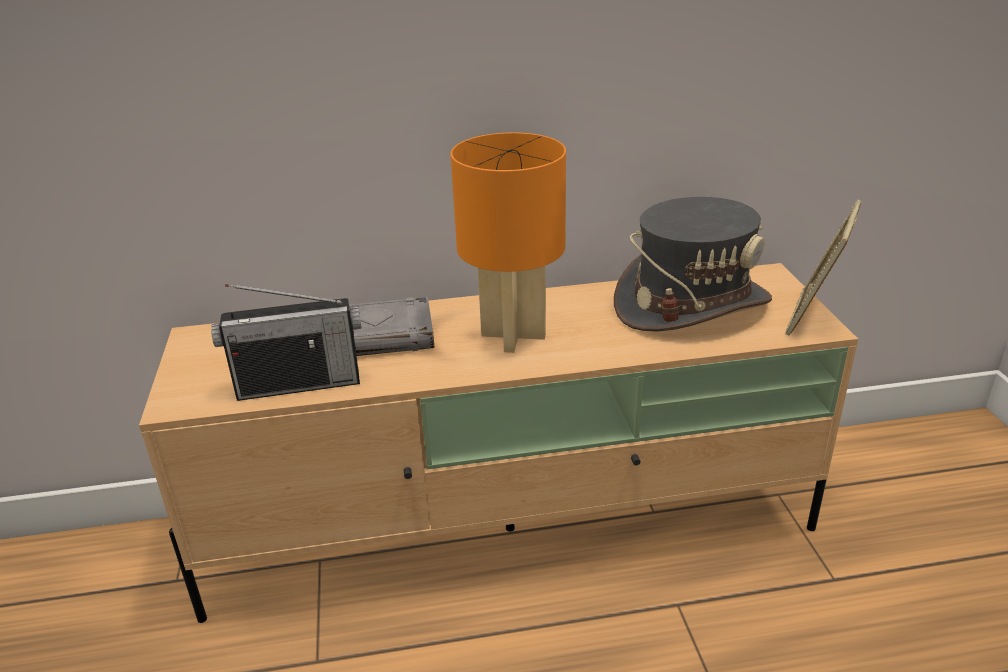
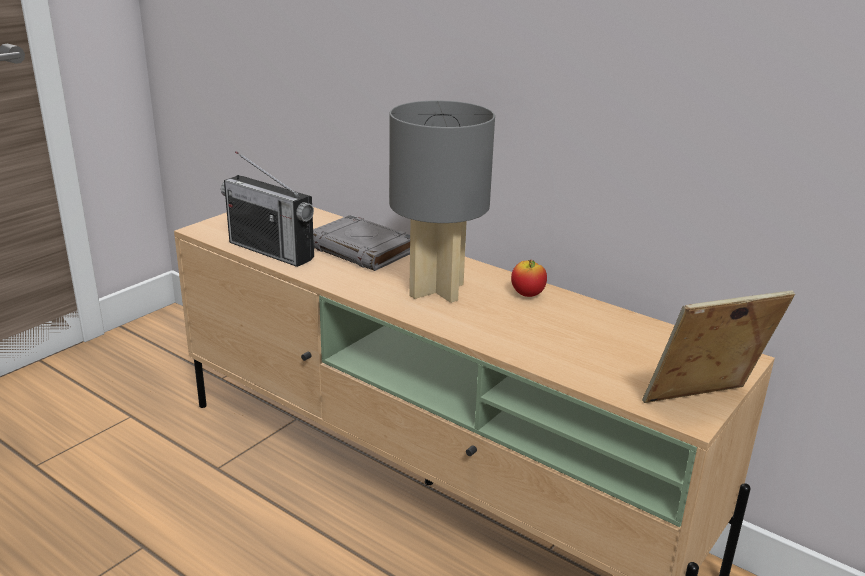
camera: 45 degrees right, 5 degrees down
(514, 336) = (436, 290): orange table lamp -> grey table lamp
(579, 301) = (527, 295): none -> apple
(691, 304) = (611, 340): grey hat -> none

